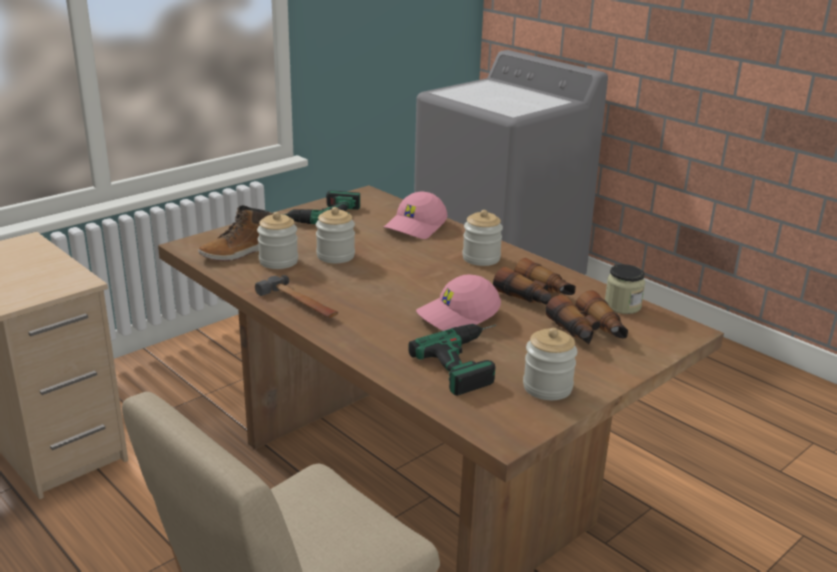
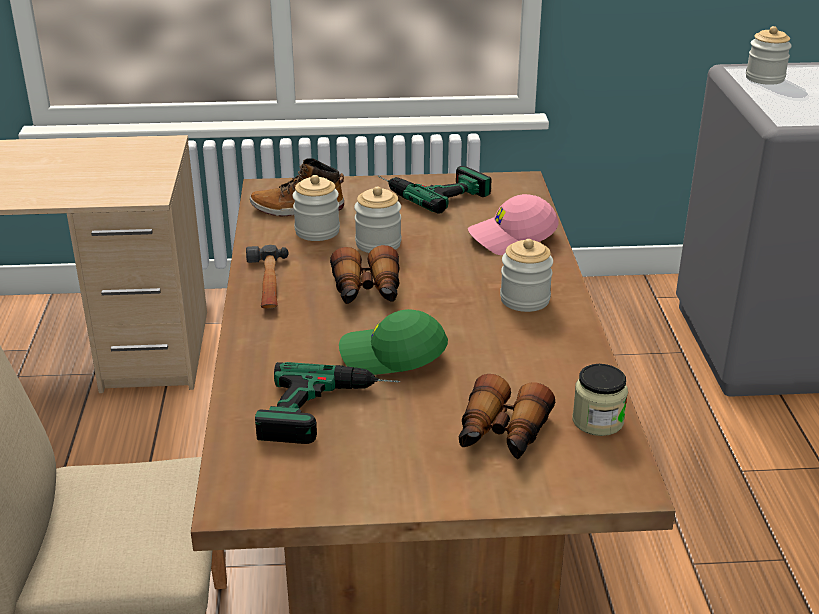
camera: 40 degrees right, 5 degrees up
(458, 317) = (392, 357): pink cap -> green cap
(535, 296) = (512, 368): binoculars -> binoculars (367, 291)
(547, 387) = (355, 474): jar -> jar (765, 78)

